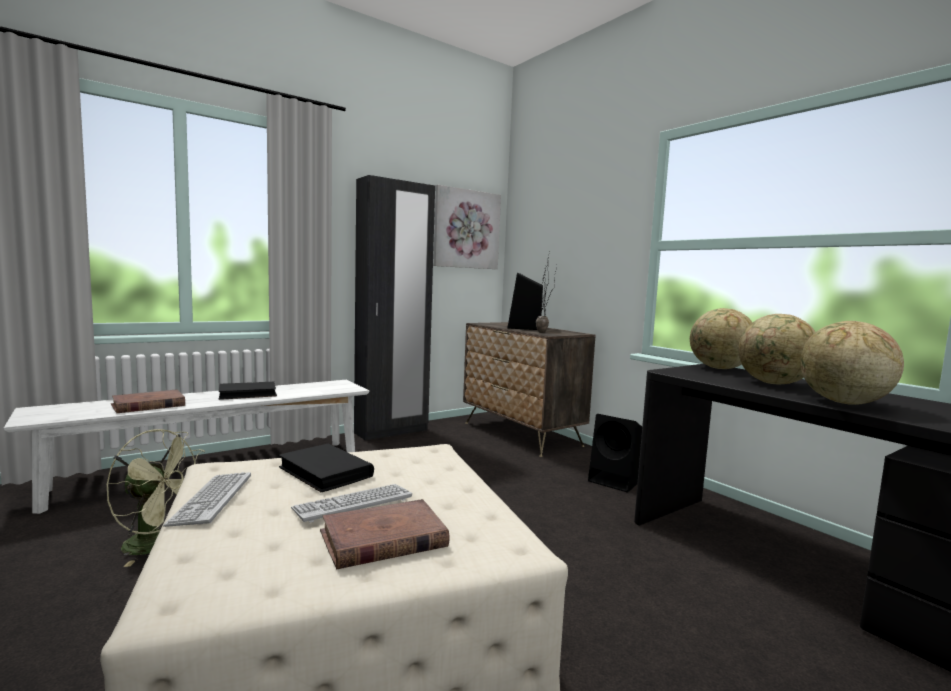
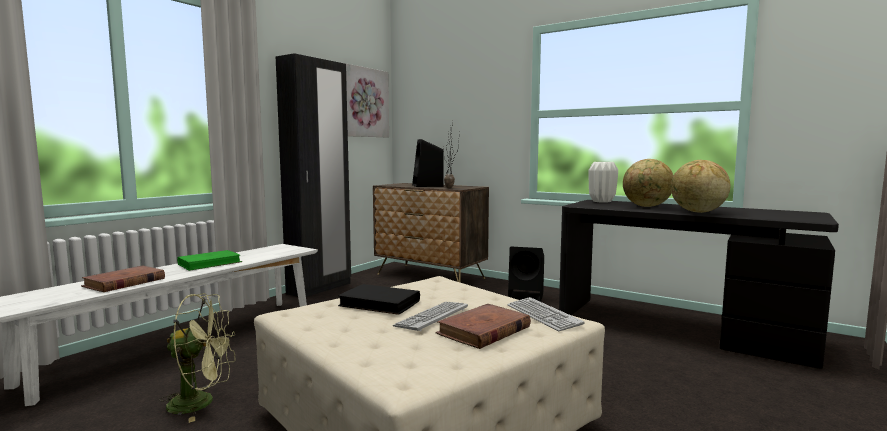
camera: 20 degrees left, 0 degrees up
(212, 499) = (322, 331): keyboard -> keyboard (543, 315)
(248, 394) = (210, 263): black book -> green book
(719, 368) = (602, 201): globe -> white vase

